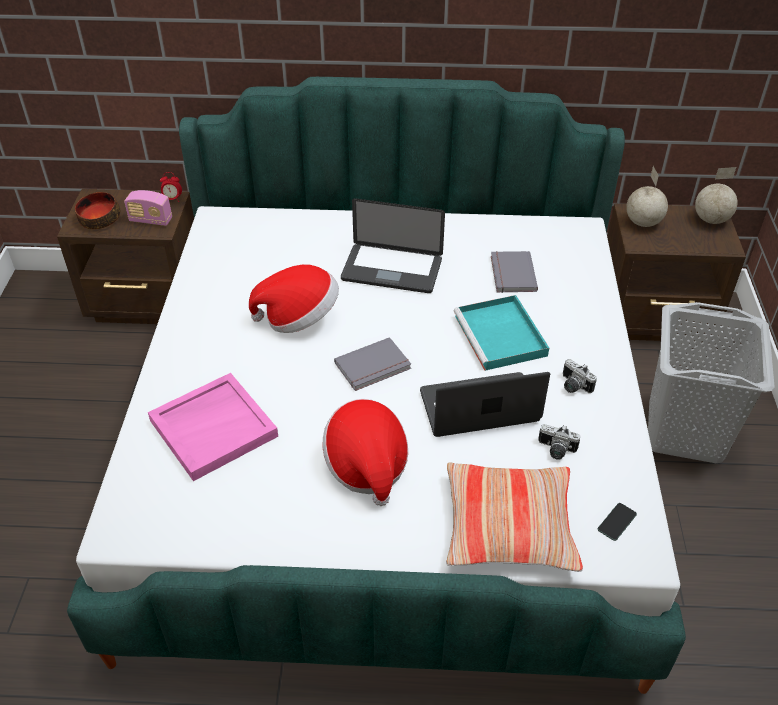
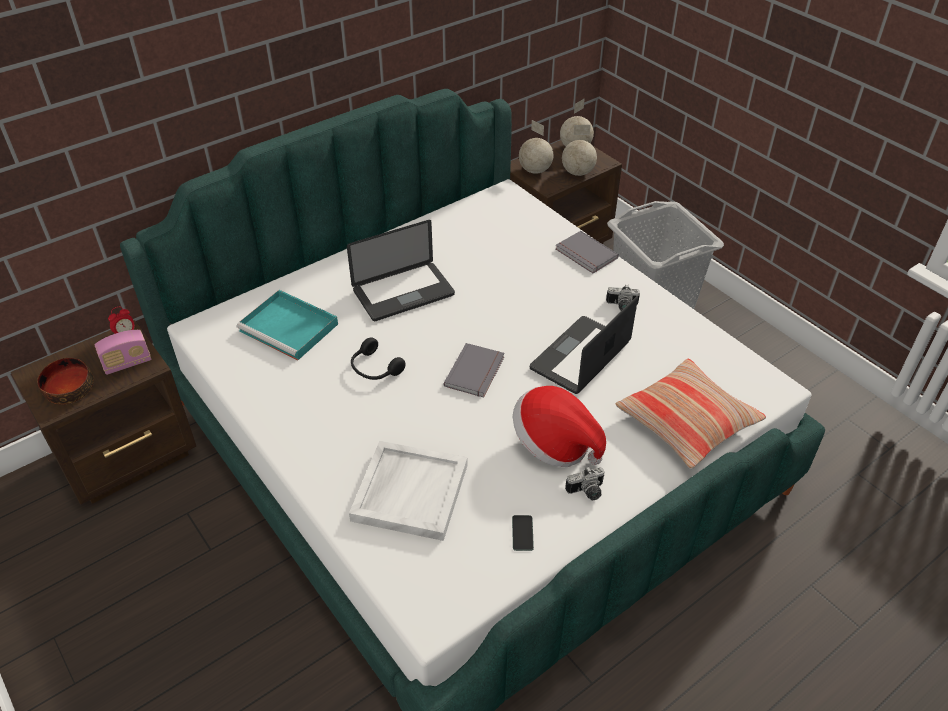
camera: 40 degrees left, 0 degrees up
(214, 427) = (409, 491): pink tray -> white tray
(299, 318) = (374, 369): hat -> black headphones
(501, 336) = (539, 299): turquoise tray -> turquoise tray (290, 328)
(511, 274) = (494, 250): grey book -> grey book (585, 254)
(555, 450) = (658, 355): camera -> camera (587, 492)
(617, 522) = (741, 377): phone -> phone (522, 533)
(685, 244) = (578, 173): none -> globe

